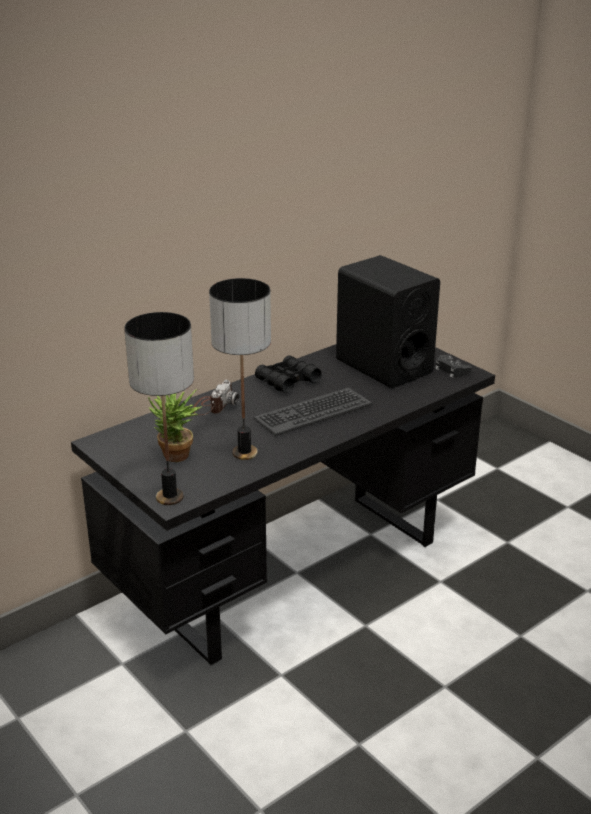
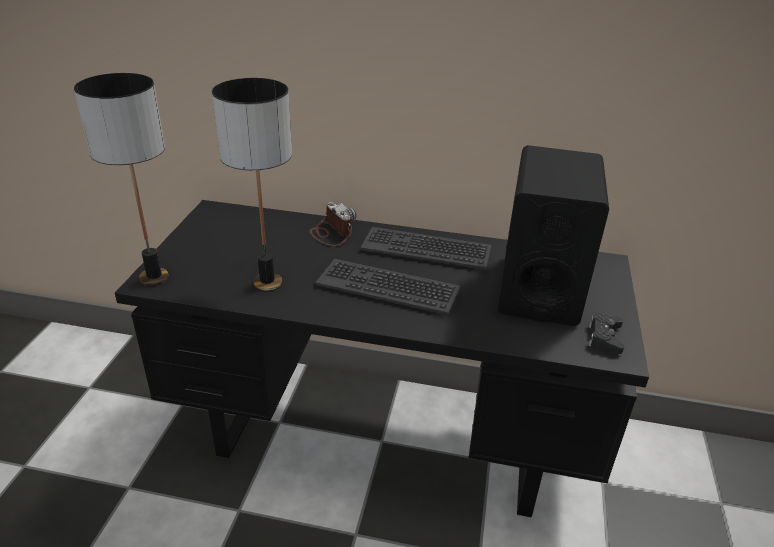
camera: 50 degrees right, 5 degrees up
(176, 458) = (222, 253): potted plant -> none
(213, 406) = (332, 232): camera -> camera turned 105 degrees counterclockwise
(287, 381) = (426, 248): black binoculars -> keyboard

